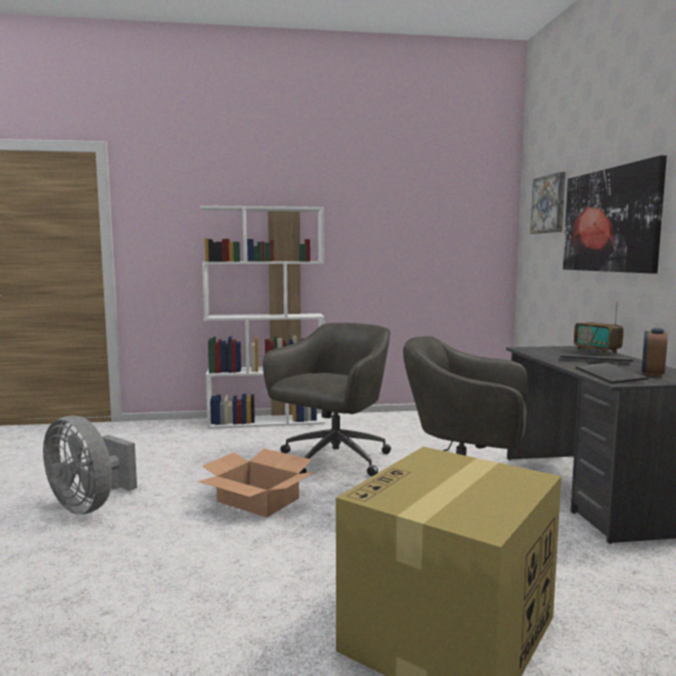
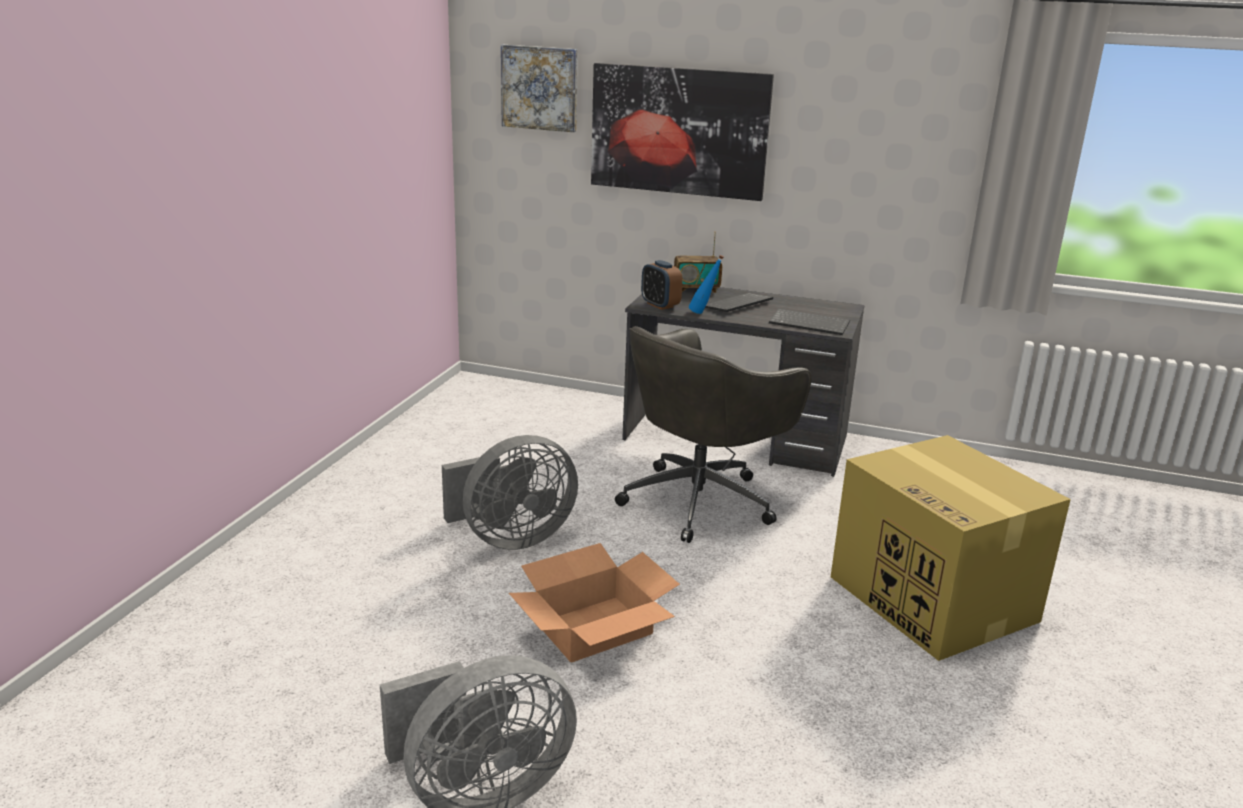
camera: 65 degrees left, 15 degrees up
(267, 421) = (268, 544): white bookcase -> none
(333, 460) = (511, 538): grey office chair -> grey fan
(547, 357) = (703, 313): none -> blue bottle
(652, 373) = (813, 310): alarm clock -> alarm clock (660, 305)

